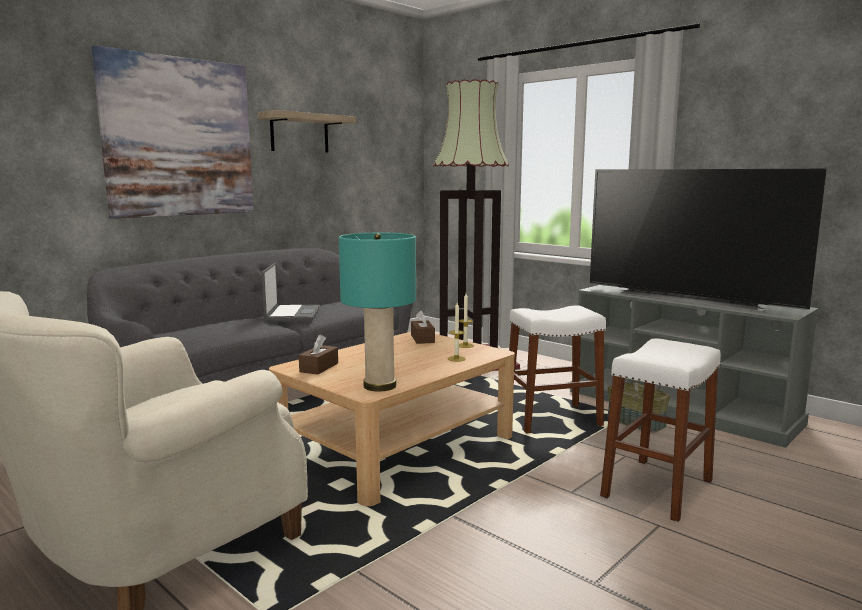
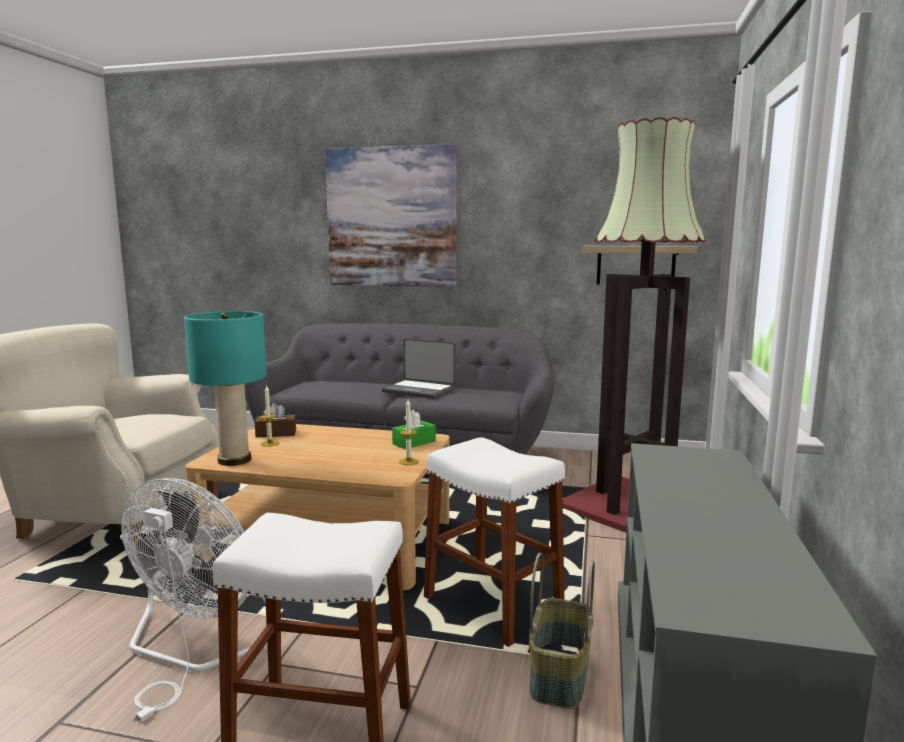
camera: 60 degrees right, 0 degrees up
(292, 314) = (419, 390): laptop -> laptop turned 60 degrees clockwise
(299, 133) = (519, 206): shelf -> shelf (635, 265)
(422, 339) = (414, 442): brown tissue box -> green tissue box
(456, 359) = (350, 467): candle -> candle (270, 443)
(527, 523) = (186, 650): none -> white fan
(690, 299) = (702, 513): television -> none

